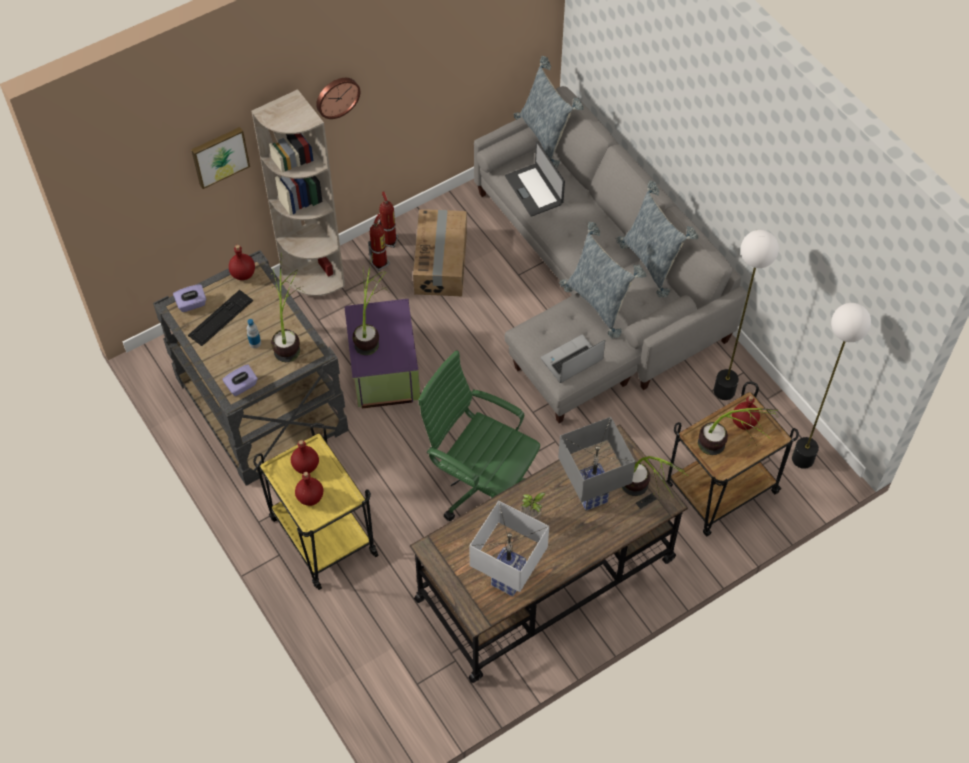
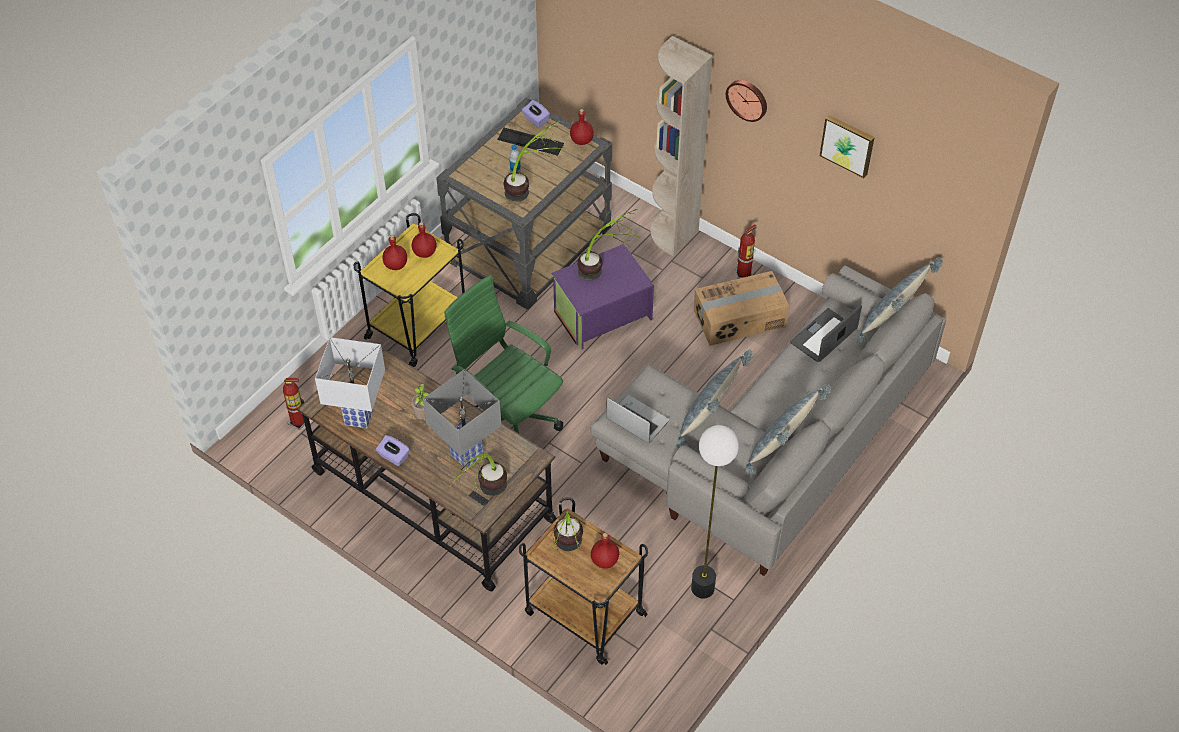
camera: 70 degrees right, 5 degrees down
(219, 156) = (643, 52): picture -> picture (848, 144)
(242, 386) = (468, 176): purple tissue box -> purple tissue box (393, 456)
(380, 263) = (715, 275): fire extinguisher -> fire extinguisher (298, 422)
(480, 487) = (509, 420): green office chair -> green office chair turned 60 degrees counterclockwise
(802, 458) = (652, 678): floor lamp -> none

